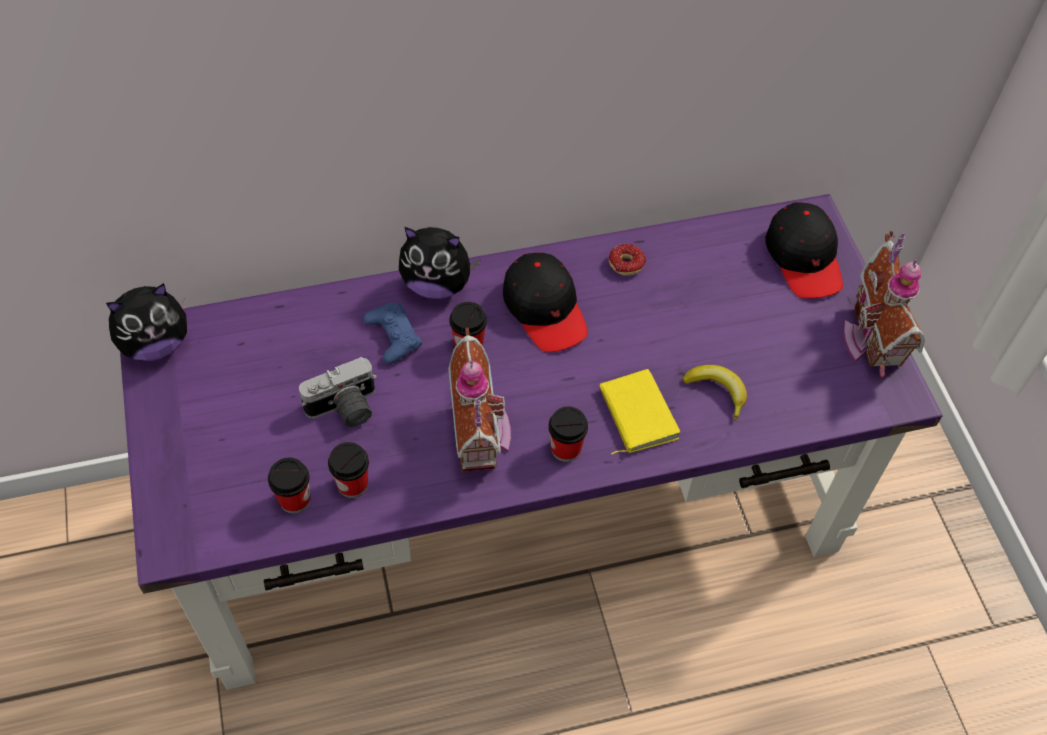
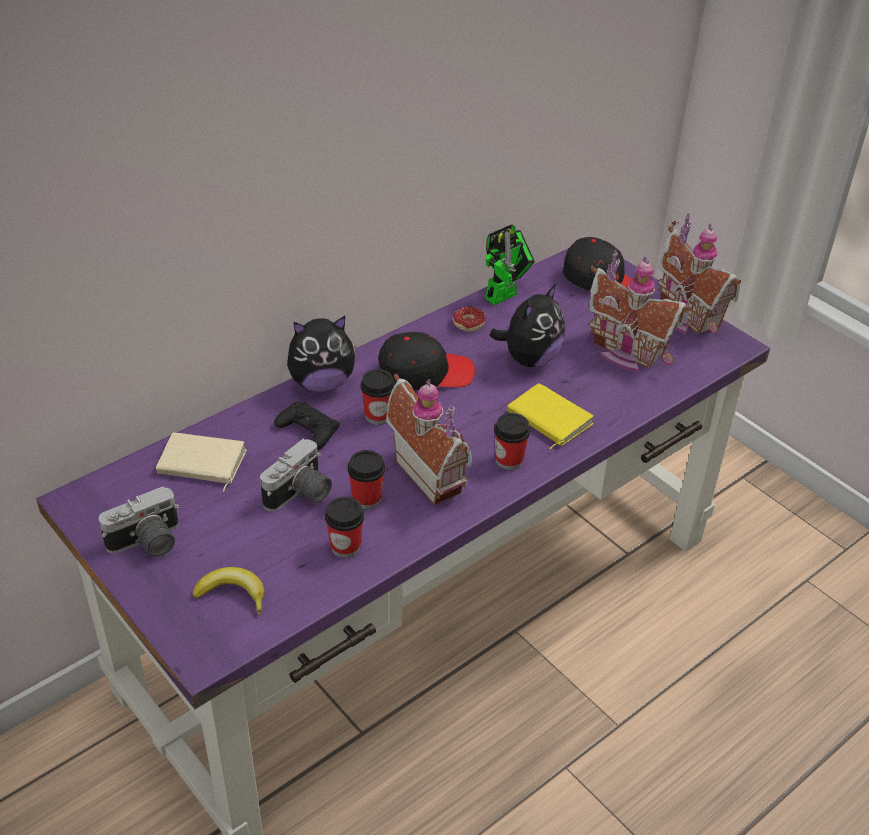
camera: 25 degrees left, 15 degrees down
(156, 344) = (87, 504): plush toy -> plush toy (529, 359)
(183, 408) = (147, 543): none -> camera
(275, 338) = (201, 464): none -> beige book
(295, 500) = (300, 576): cup -> cup (366, 499)
(393, 336) = (308, 430): blue game controller -> black game controller
(545, 309) = (425, 372): black cap -> black cap turned 45 degrees counterclockwise
(687, 239) = (504, 294): none -> toy robot
(717, 391) = (599, 384): banana -> banana (233, 594)
(772, 362) = (626, 353): none -> toy house

